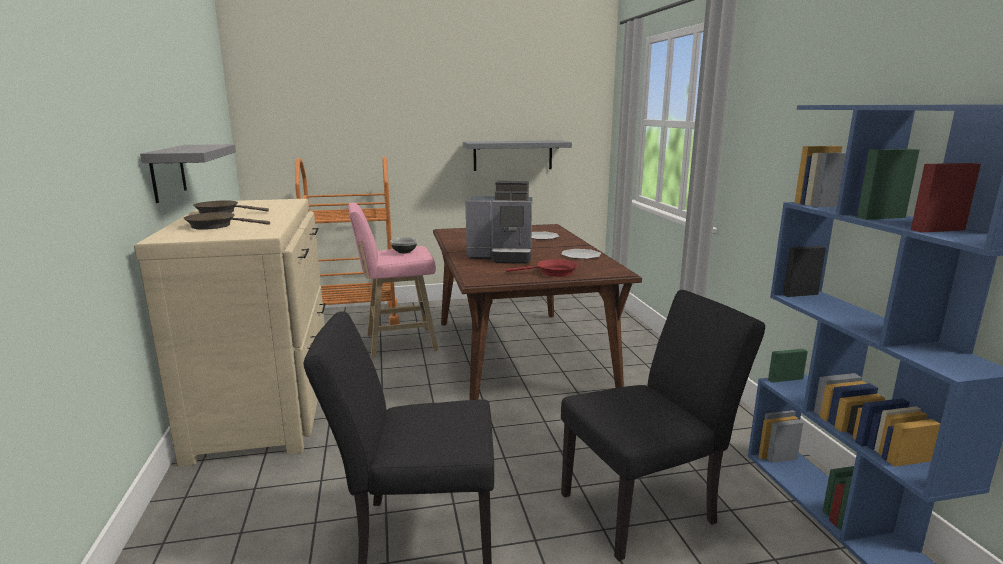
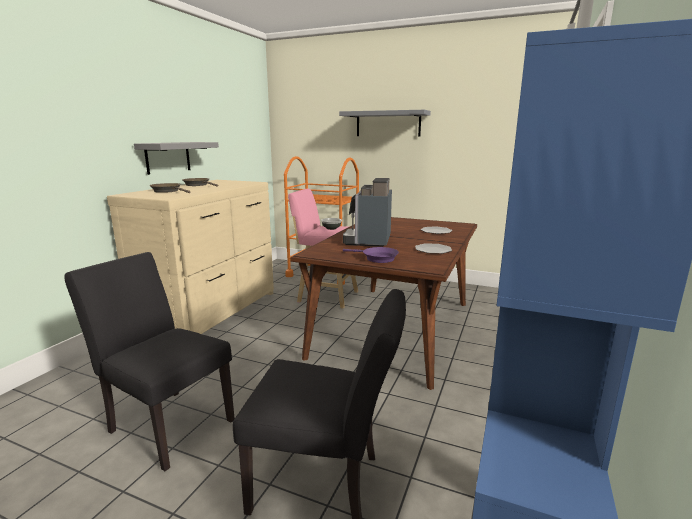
camera: 35 degrees right, 0 degrees up
(502, 257) = (369, 240): coffee machine -> coffee machine turned 60 degrees clockwise
(513, 155) = (462, 161): grey shelf -> grey shelf (388, 124)
(553, 272) = (377, 258): red frying pan -> purple frying pan

